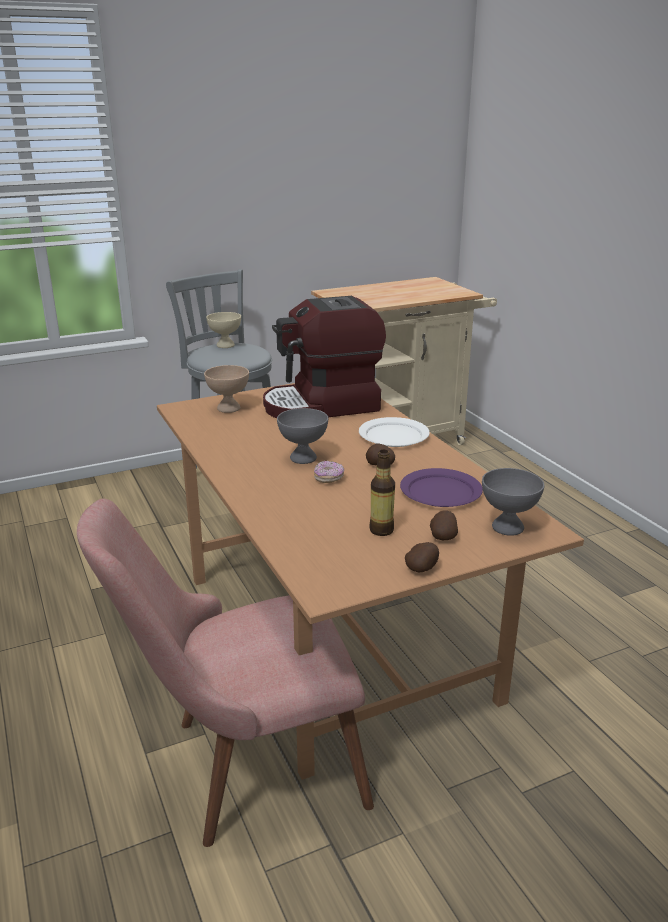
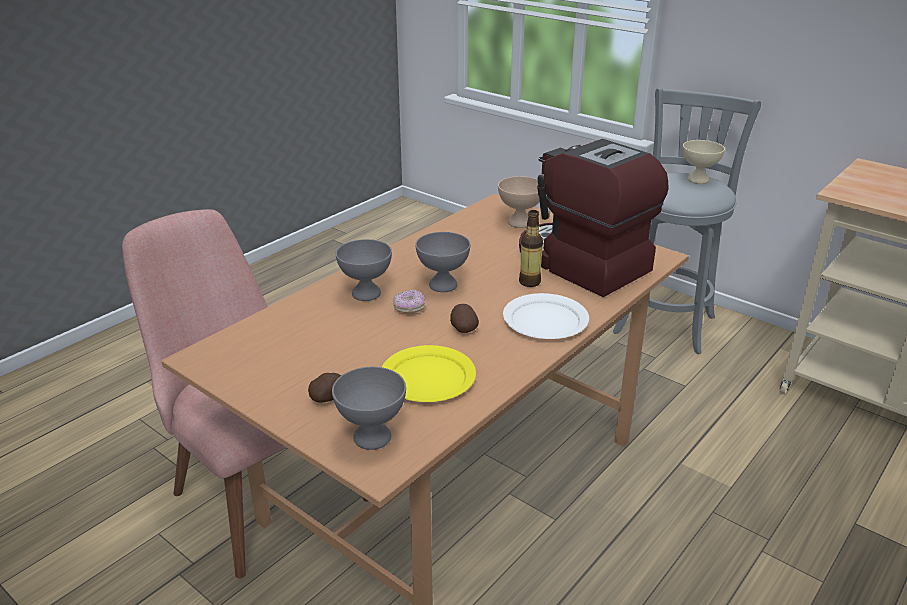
camera: 65 degrees right, 5 degrees up
(283, 491) = (367, 293): none -> grey bowl
(381, 530) = (321, 360): bottle -> bottle (529, 282)
(422, 568) = (259, 398): potato -> none
(440, 491) = (428, 377): purple plate -> yellow plate

